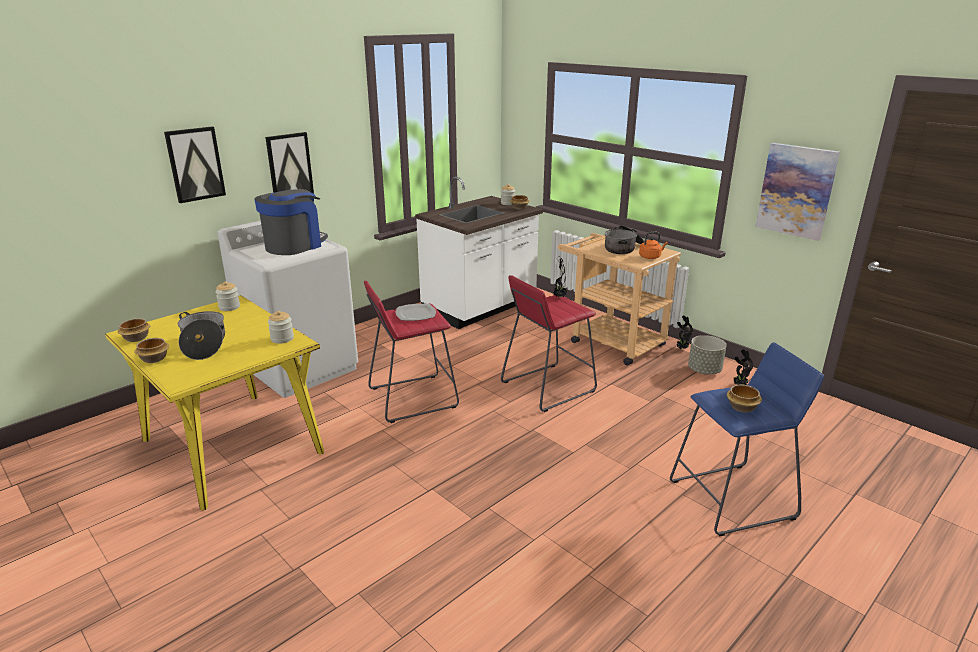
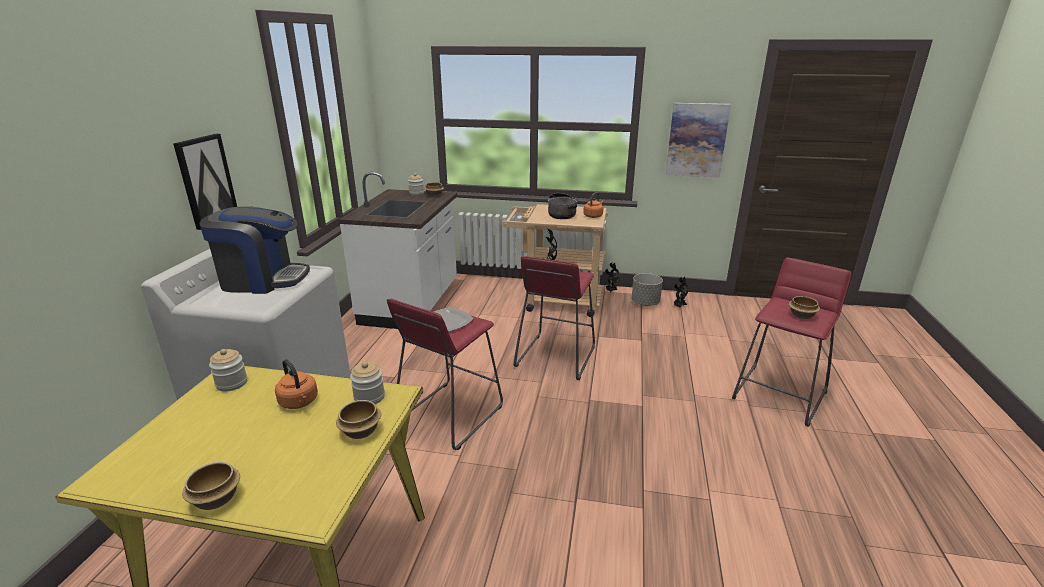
camera: 35 degrees left, 0 degrees up
(136, 339) = (136, 481): bowl -> bowl (361, 431)
(195, 164) = (89, 192): picture -> none
(204, 345) = (269, 446): cooking pot -> none
(245, 328) = (299, 402): none -> orange kettle
(294, 245) = (262, 280): coffee machine -> coffee machine turned 90 degrees clockwise
(732, 499) = (779, 394): blue stool -> red stool

